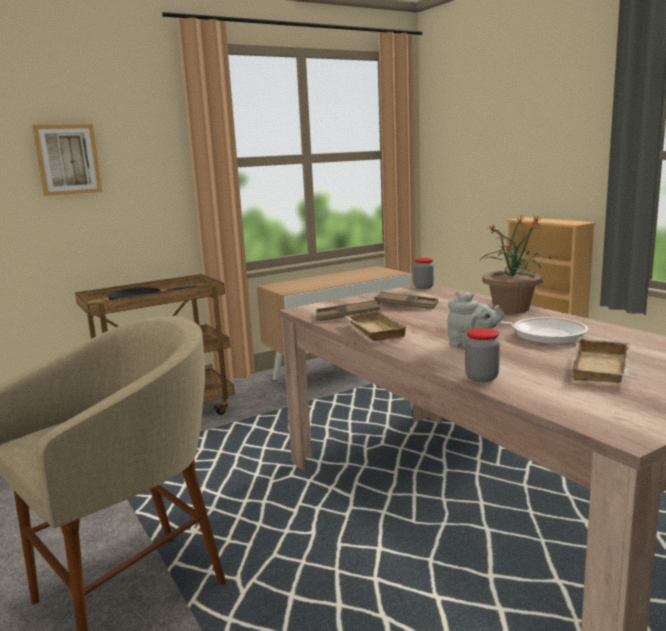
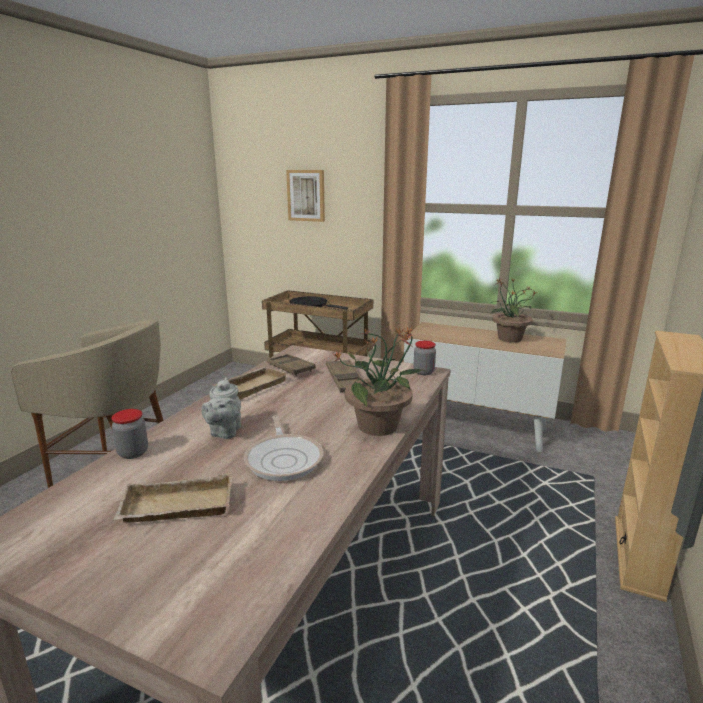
camera: 55 degrees right, 5 degrees up
(350, 275) = (509, 339): none -> potted plant

